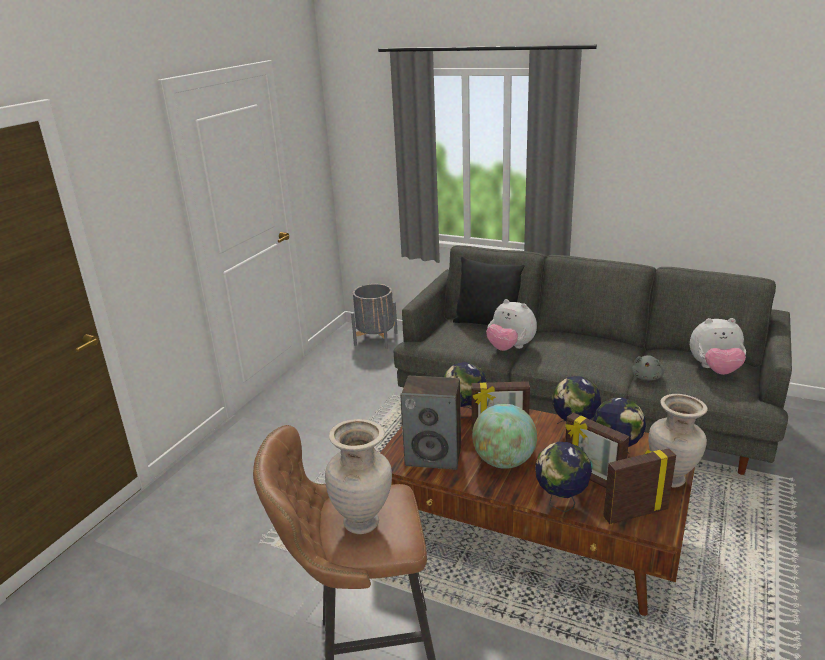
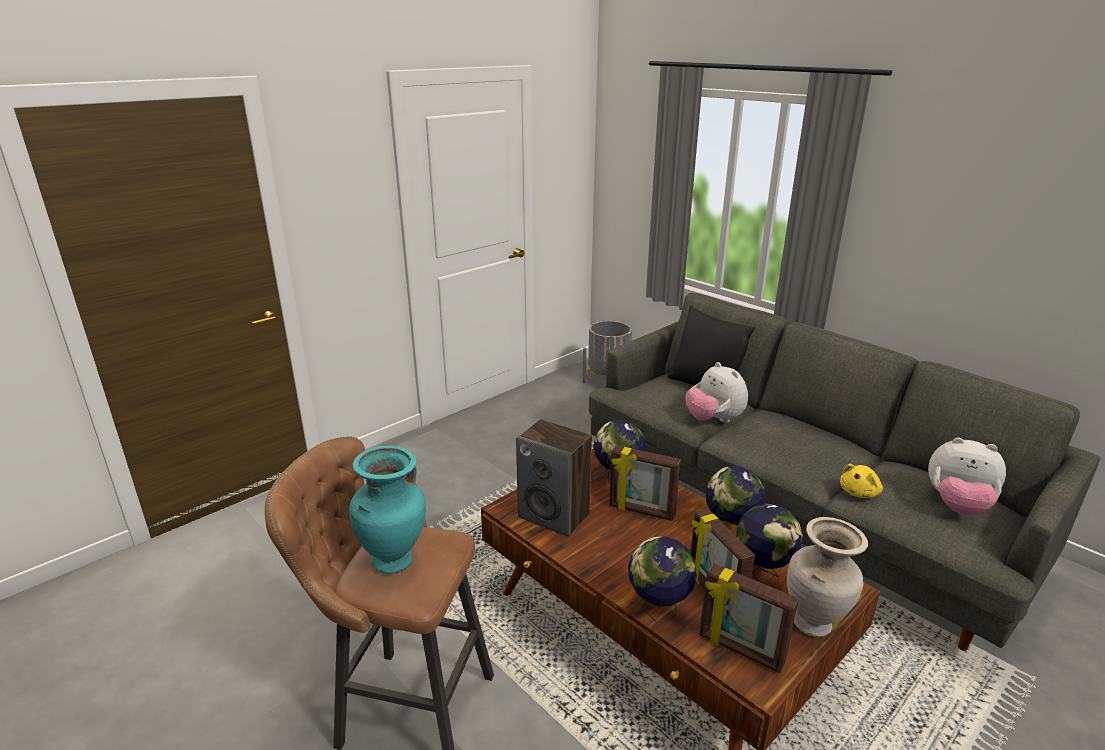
camera: 20 degrees right, 0 degrees up
(363, 523) = (394, 562): beige vase -> turquoise vase
(504, 461) = (625, 543): globe -> none
(635, 512) = (740, 650): picture frame -> picture frame turned 150 degrees counterclockwise
(647, 377) = (859, 492): grey plush toy -> yellow plush toy

